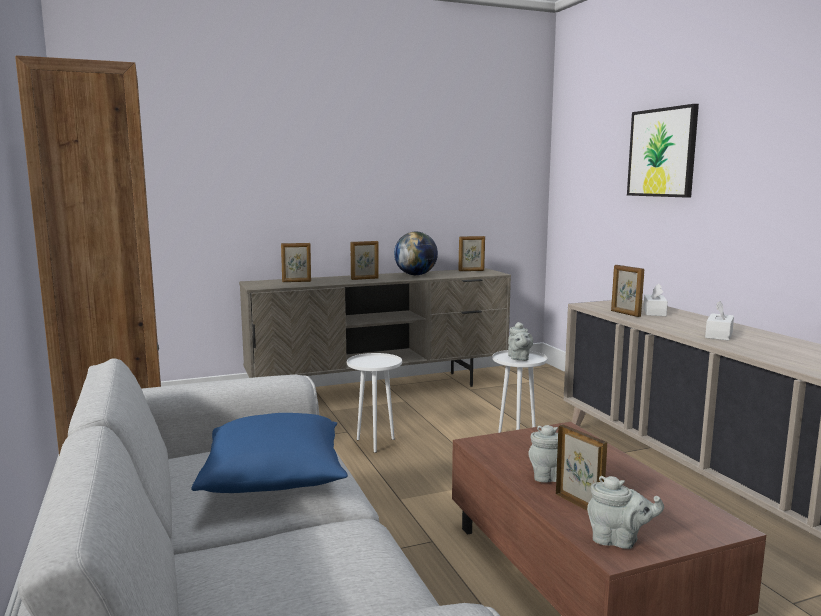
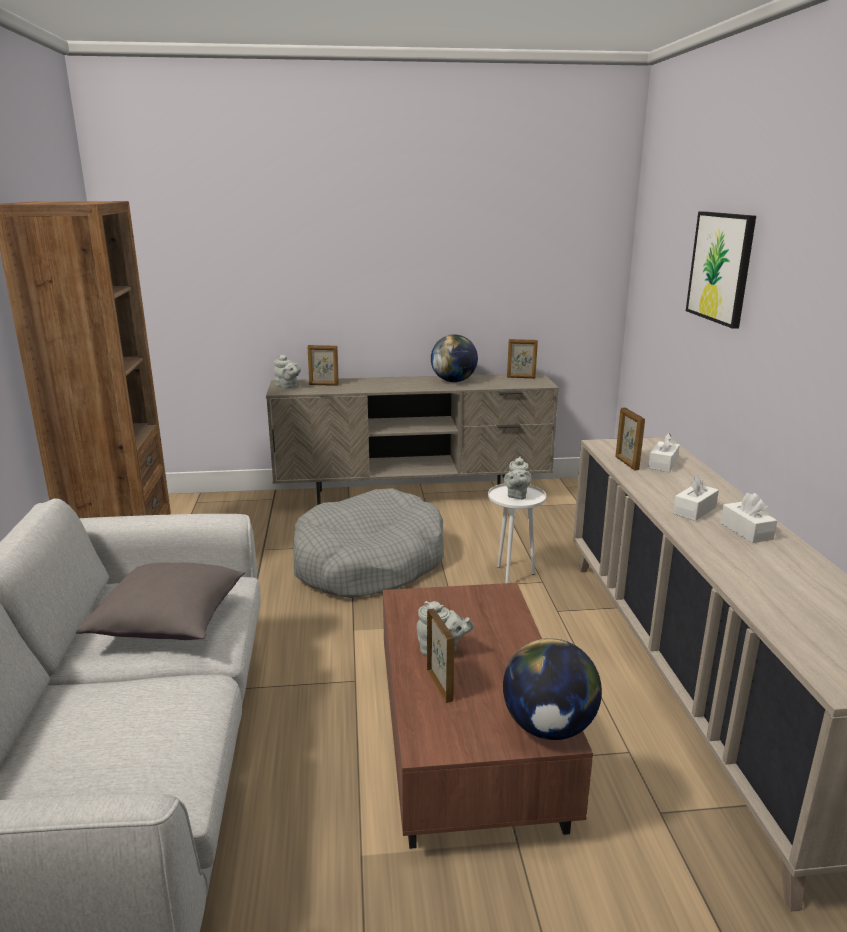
camera: 15 degrees right, 10 degrees up
(275, 480) = (170, 623): blue pillow -> grey pillow
(365, 279) = (395, 384): picture frame -> none
(375, 443) = (368, 563): white side table -> grey dog bed
(618, 541) = (441, 733): grey teapot -> grey teapot (287, 386)
(709, 521) = (548, 727): none -> globe
(775, 343) = (746, 531): none -> white tissue box

